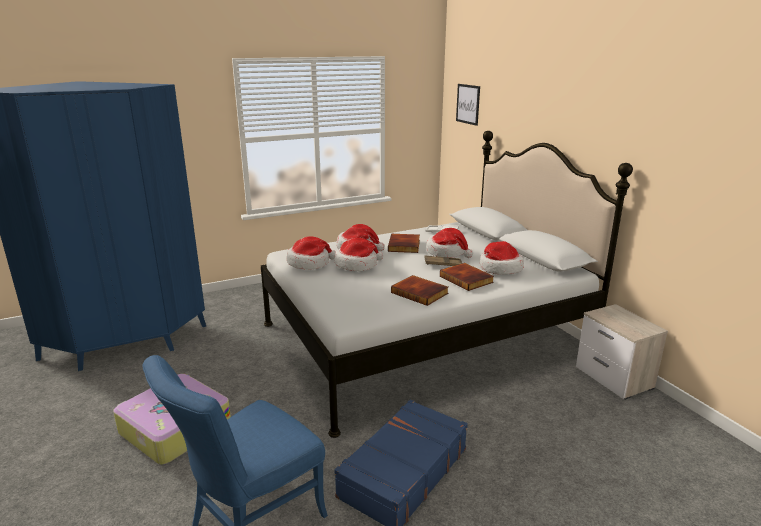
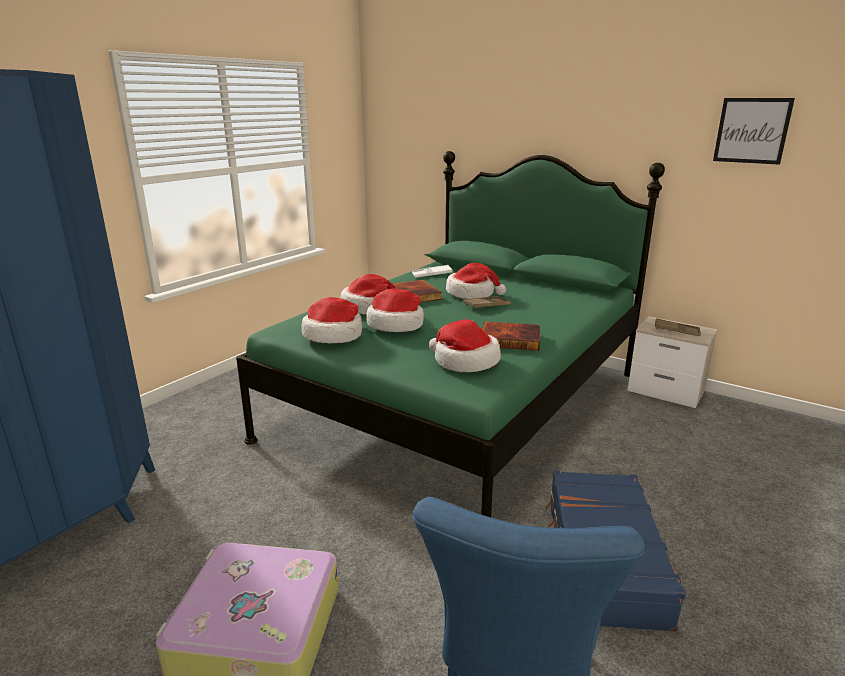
camera: 30 degrees left, 0 degrees up
(423, 339) = (459, 405): white bed -> green bed
(467, 279) = (534, 315): book -> none
(468, 104) = (407, 123): picture -> picture (752, 130)
(499, 268) = (547, 299): hat -> hat (464, 361)
(622, 322) = (676, 330): none -> brown tray

